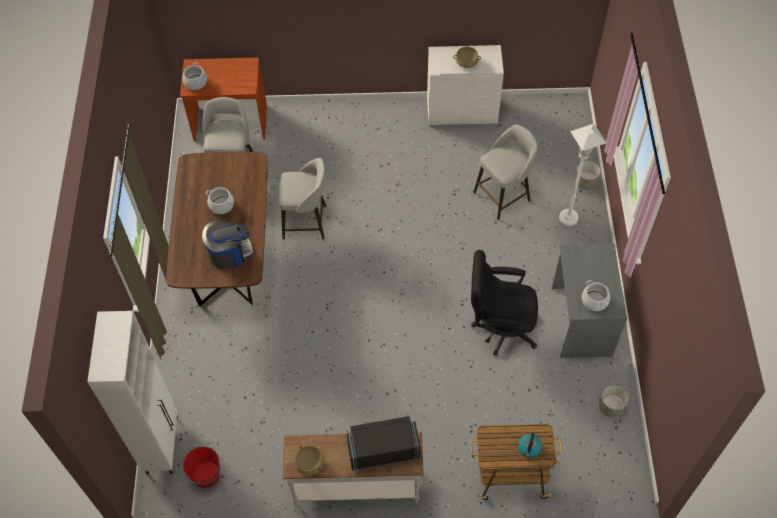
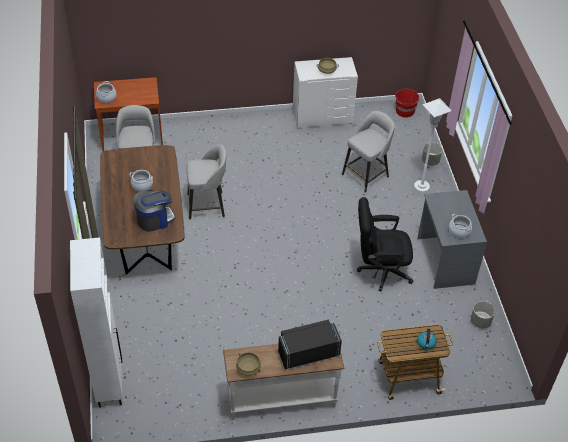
camera: 10 degrees left, 10 degrees down
(206, 475) = (151, 403): red bucket -> red bucket (405, 111)

